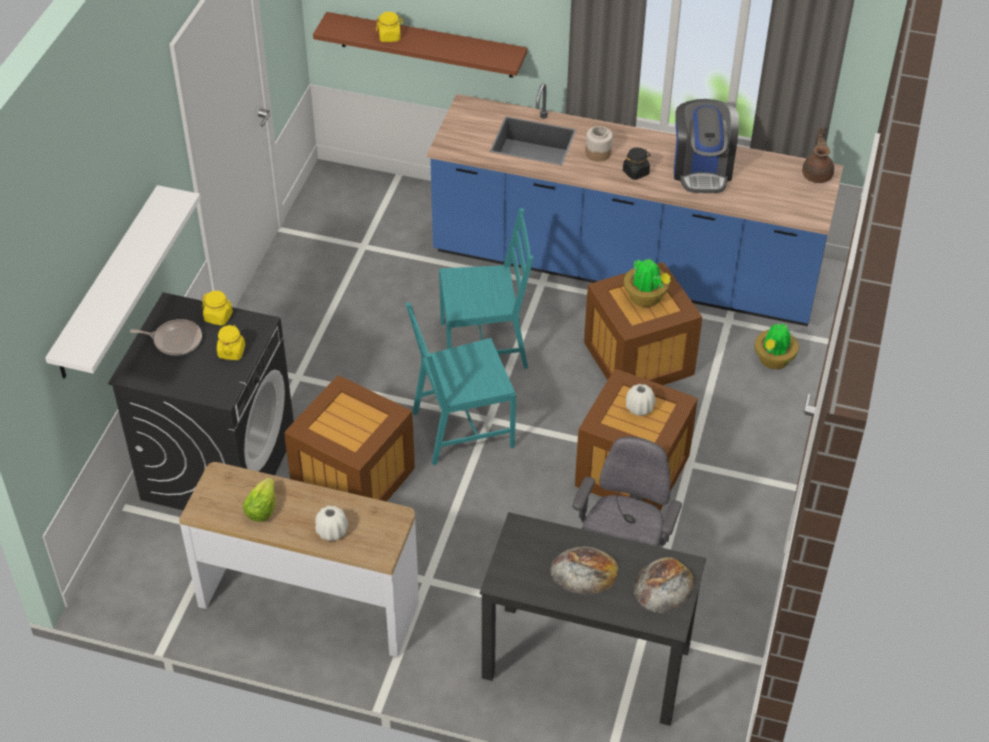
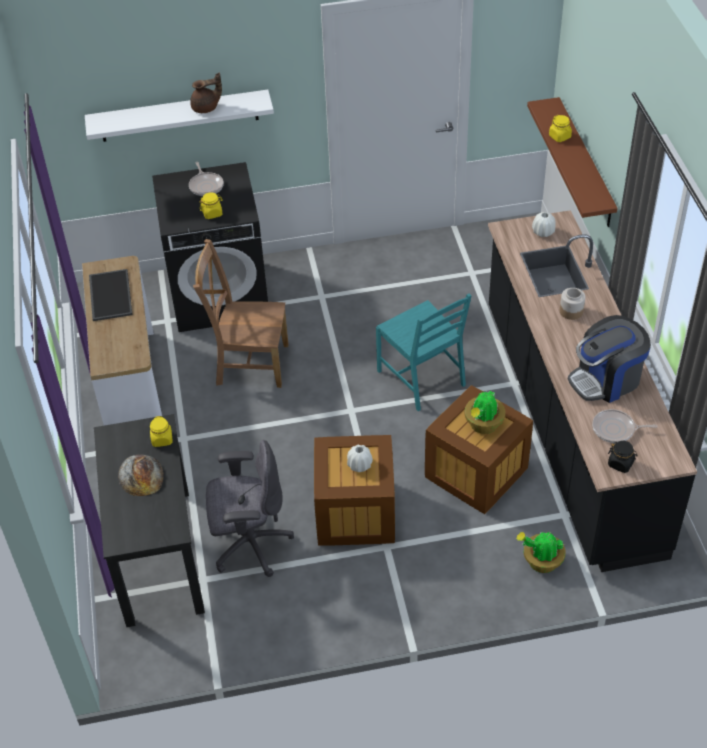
camera: 65 degrees right, 0 degrees up
(218, 317) = (240, 194): yellow jar -> yellow jar (162, 439)
(261, 509) = (109, 295): lettuce -> tray
(332, 531) = (108, 334): white vase -> white vase (543, 232)
(353, 479) = (249, 363): crate -> brown chair
(462, 429) = (331, 399): turquoise chair -> none
(625, 270) = (569, 426): blue counter -> black counter
(636, 172) = (567, 341): black jar -> black jar (620, 463)
(663, 585) = (150, 525): bread -> none
(766, 190) = (615, 429): none -> frying pan
(817, 174) = (667, 457): brown teapot -> brown teapot (206, 108)

